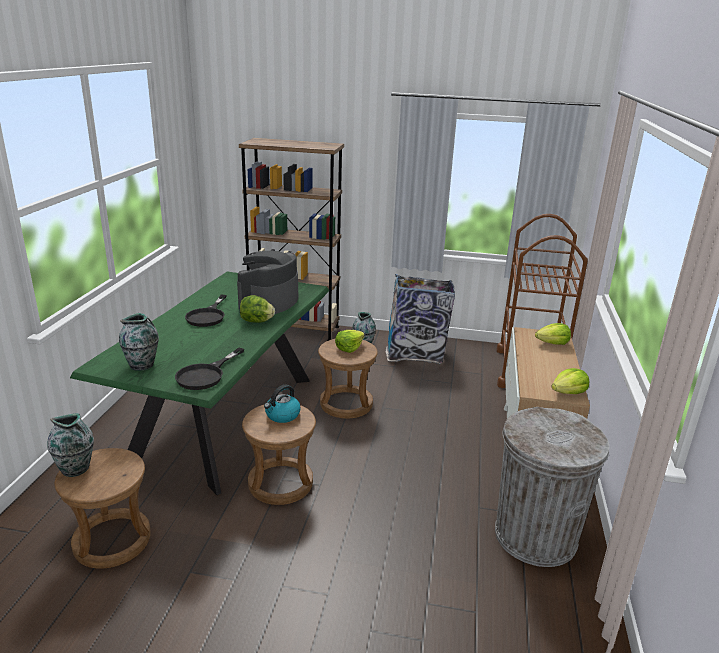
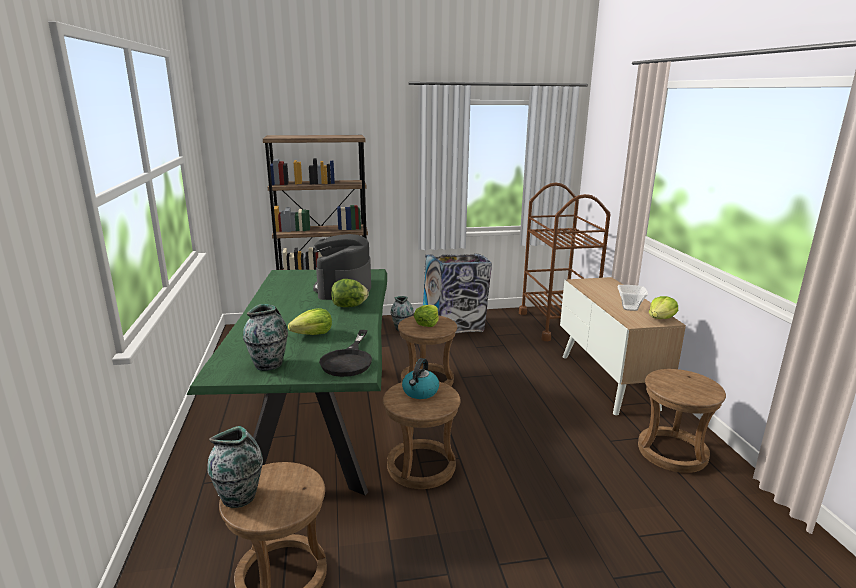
camera: 20 degrees left, 5 degrees down
(208, 316) = (294, 309): black frying pan -> none
(535, 536) = (672, 452): grey trash can -> brown stool
(546, 373) = (629, 308): none -> bowl
(552, 343) = (608, 286): lettuce -> lettuce (313, 334)

